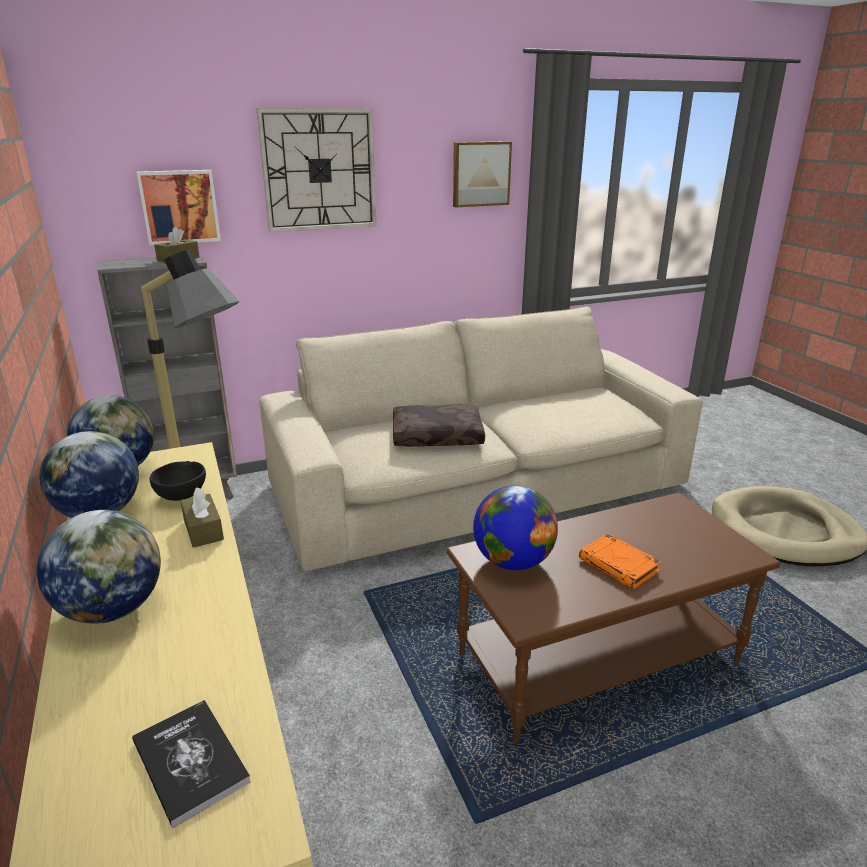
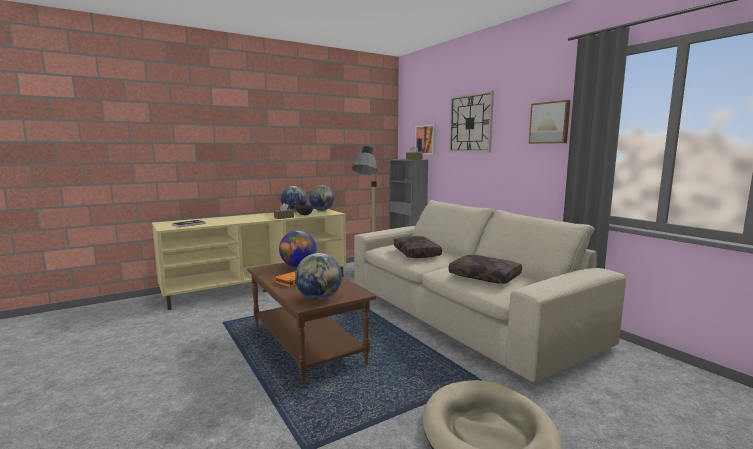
camera: 80 degrees right, 15 degrees down
(112, 609) = (246, 216): globe -> globe (319, 298)
(578, 411) = (485, 276): none -> brown pillow

